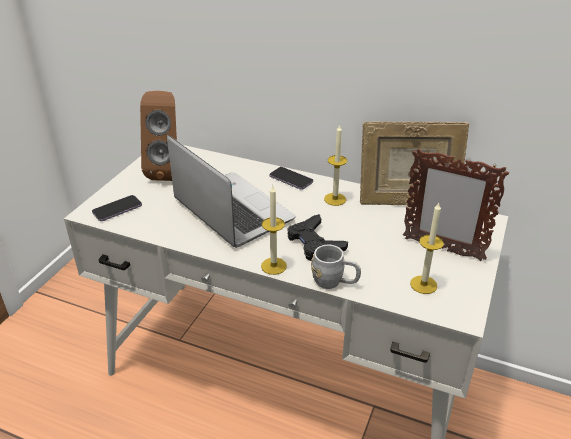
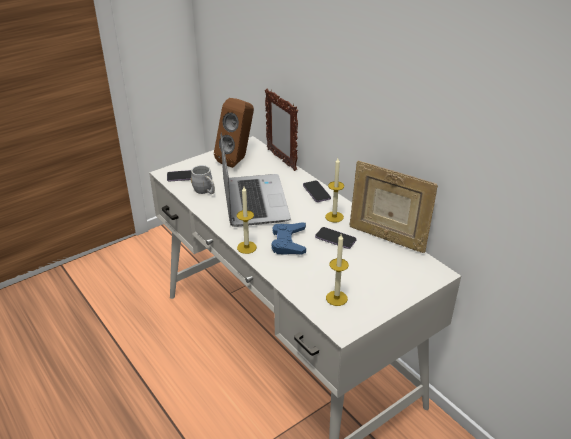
camera: 30 degrees right, 0 degrees up
(314, 243) = (288, 242): black game controller -> blue game controller
(334, 282) = (276, 273): grey mug -> grey mug (205, 191)
(359, 222) = (335, 239): none -> phone
(442, 249) = (377, 279): picture frame -> picture frame (281, 159)

